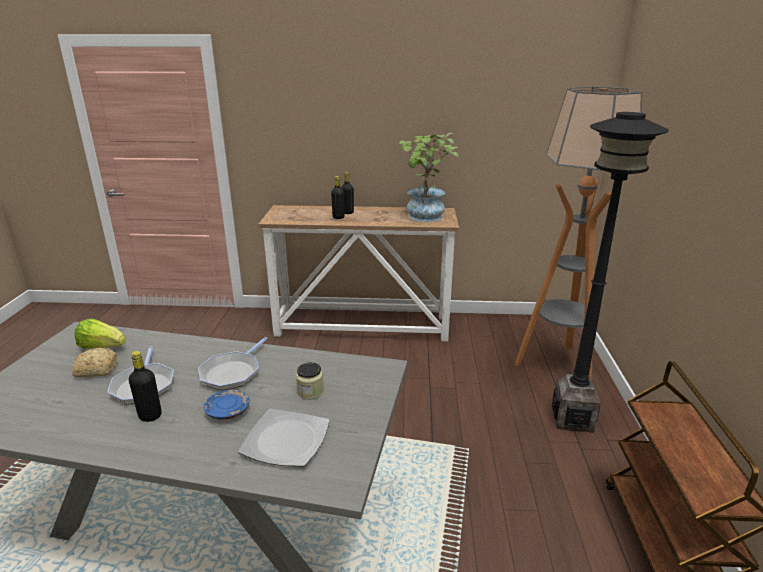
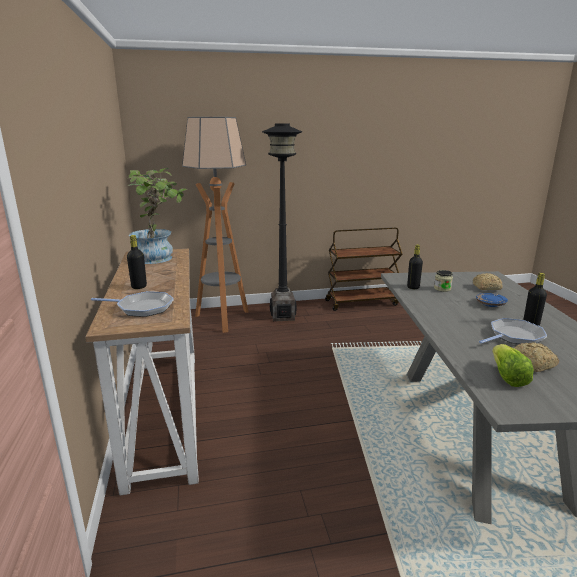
camera: 105 degrees left, 5 degrees down
(232, 373) = (456, 312): frying pan -> frying pan (142, 308)
(287, 440) = (485, 287): plate -> bread
(338, 217) = (159, 288): black bottle -> black bottle (413, 287)

